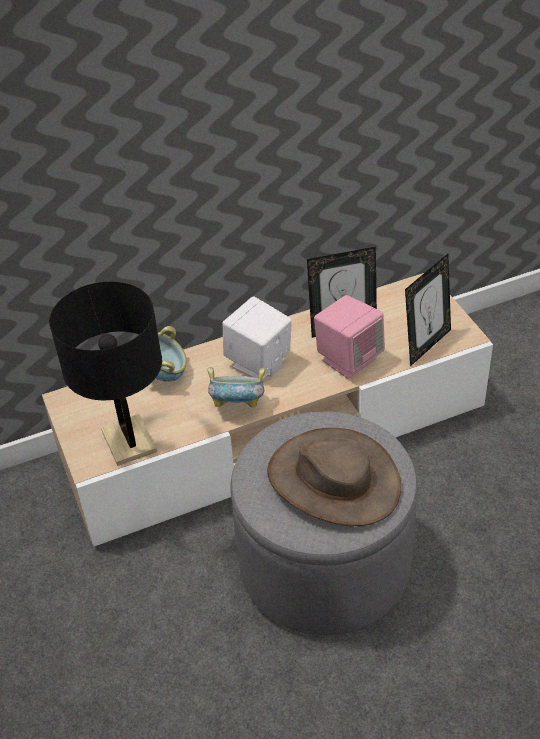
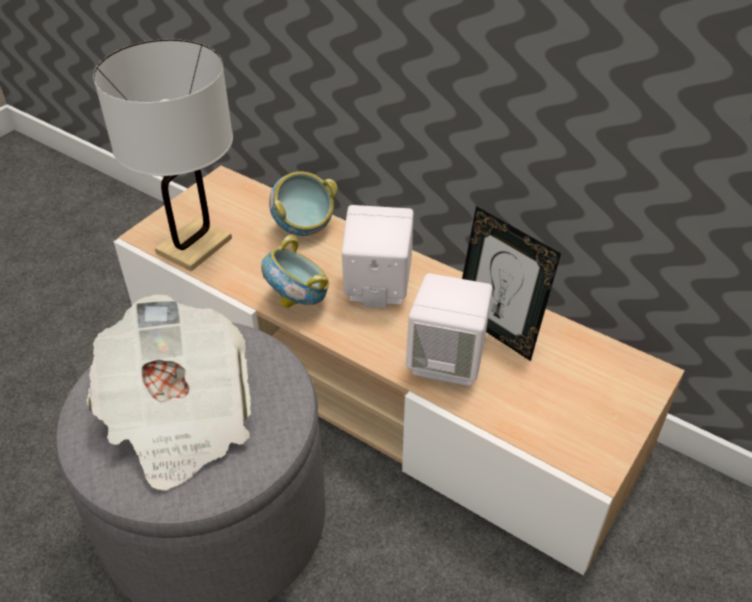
camera: 55 degrees right, 0 degrees up
(128, 441) = (194, 245): black table lamp -> white table lamp
(333, 480) = (178, 418): brown hat -> newspaper
(349, 359) = (447, 361): pink speaker -> white speaker
(426, 345) = (538, 427): picture frame -> none

